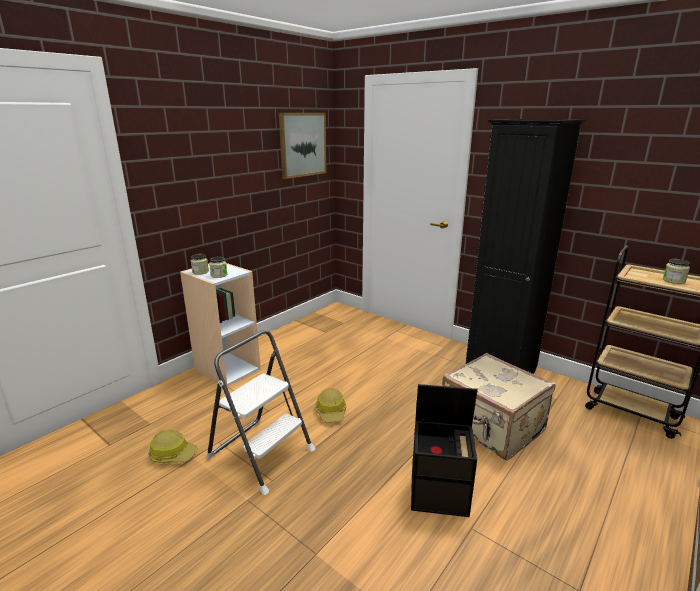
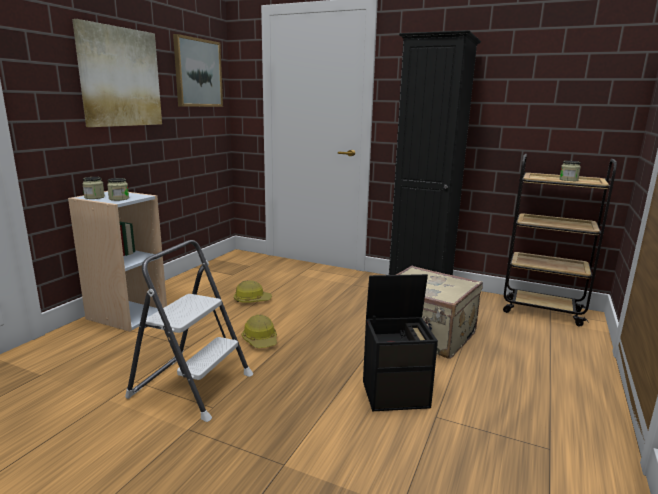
camera: 15 degrees left, 5 degrees down
(173, 454) = (80, 400): hard hat -> hard hat (252, 300)
(227, 161) = (120, 77): none -> picture

